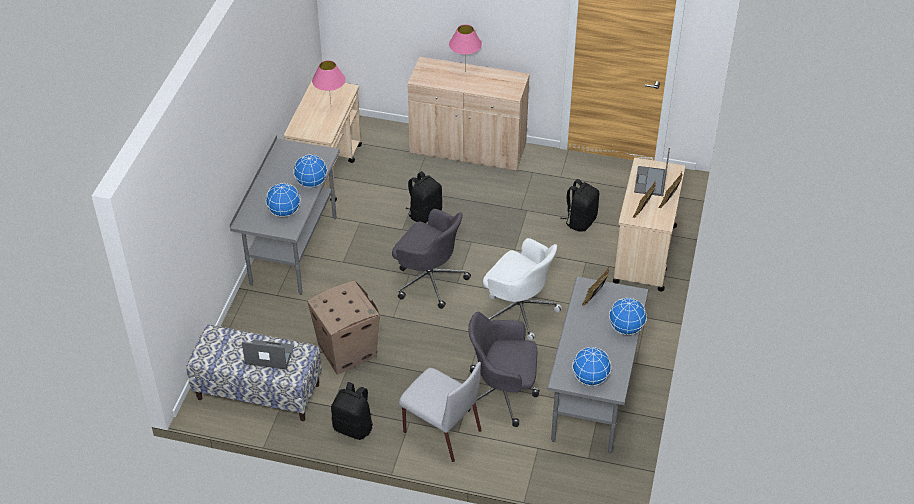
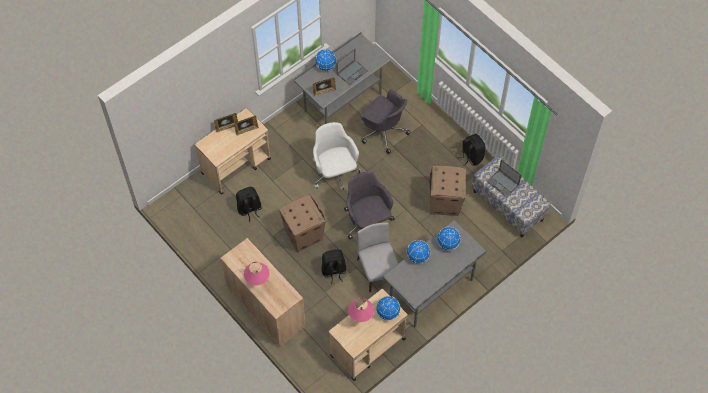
camera: 145 degrees left, 15 degrees up
(441, 431) = (429, 130): grey chair -> grey chair (377, 272)
(493, 229) = (303, 234): none -> cardboard box
(590, 378) = (366, 52): globe -> globe (388, 313)
(650, 181) = (224, 144): laptop -> laptop (352, 72)

